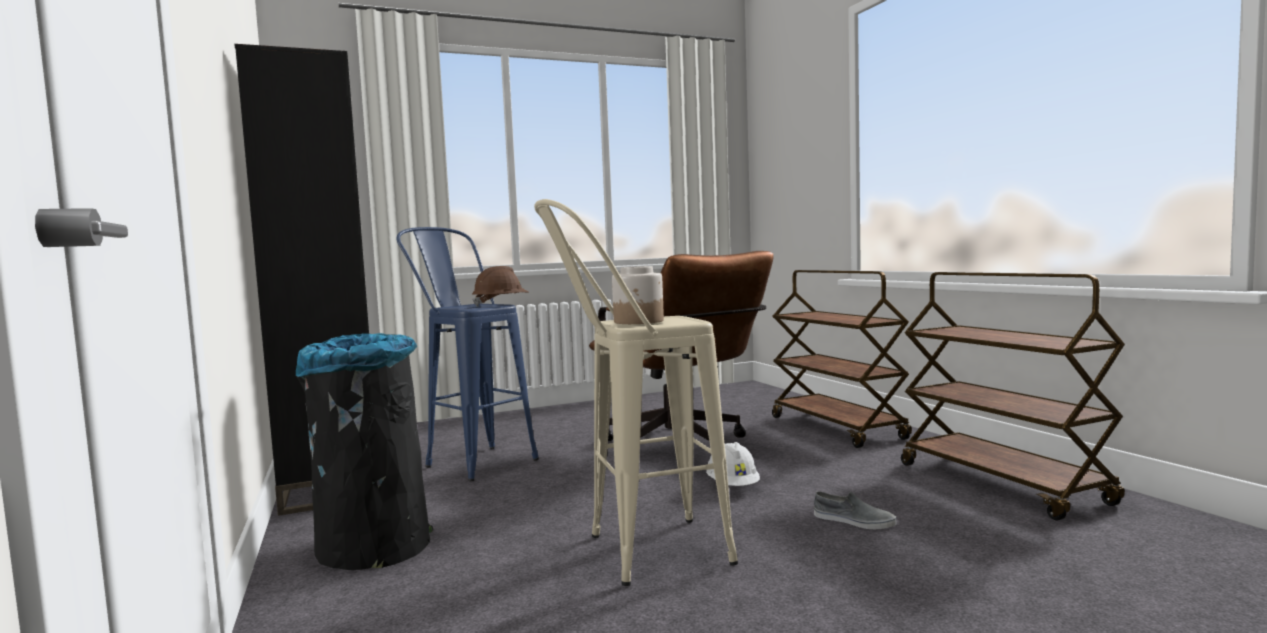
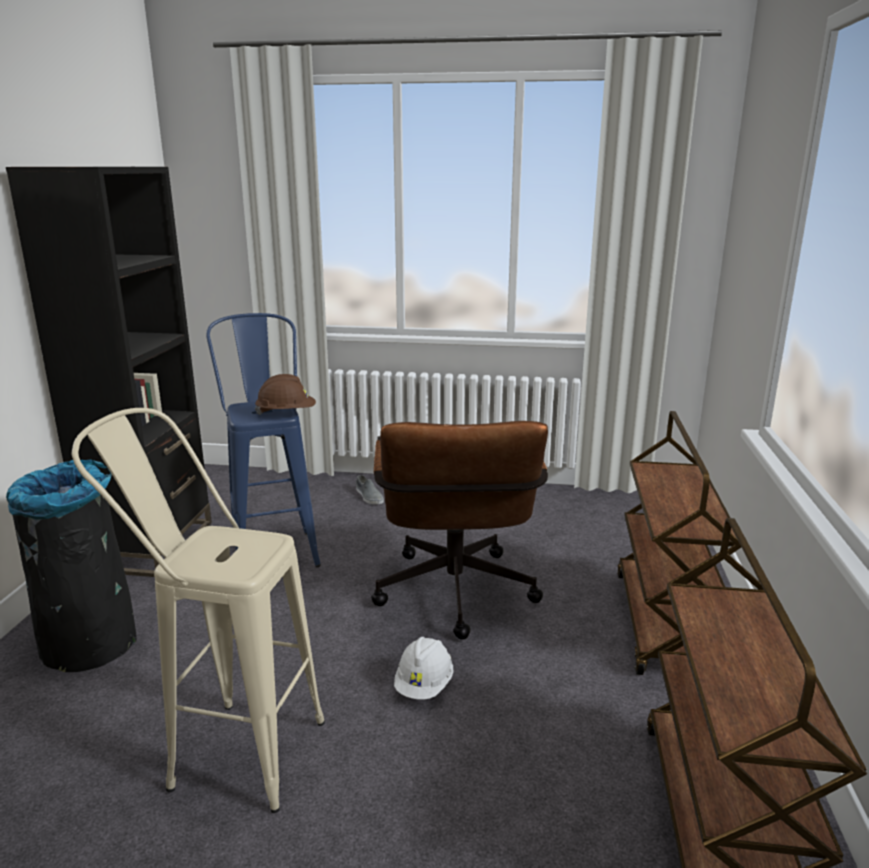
camera: 30 degrees right, 15 degrees up
(639, 321) = (217, 547): jar -> none
(853, 521) = (460, 804): grey shoe -> grey shoe (369, 496)

